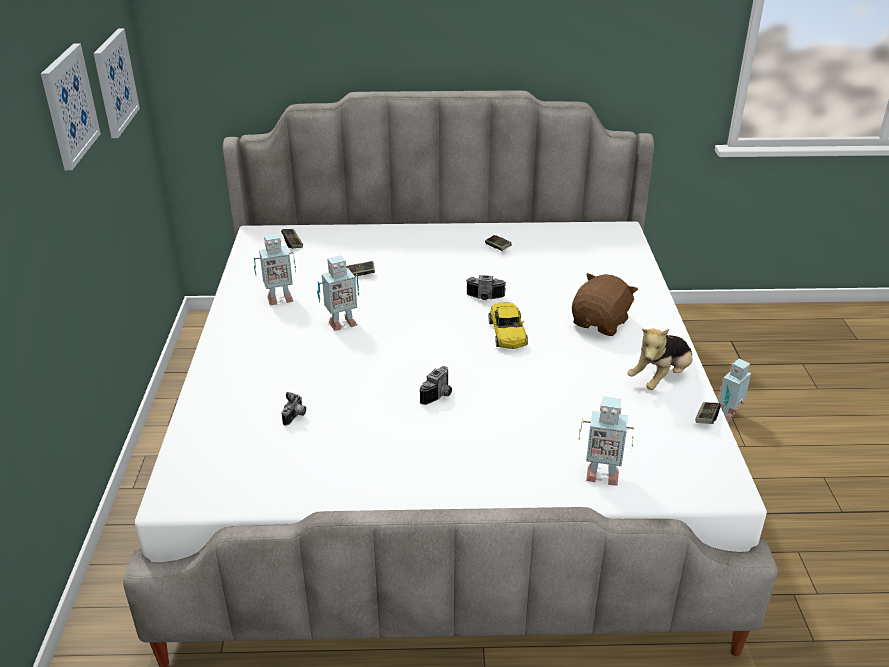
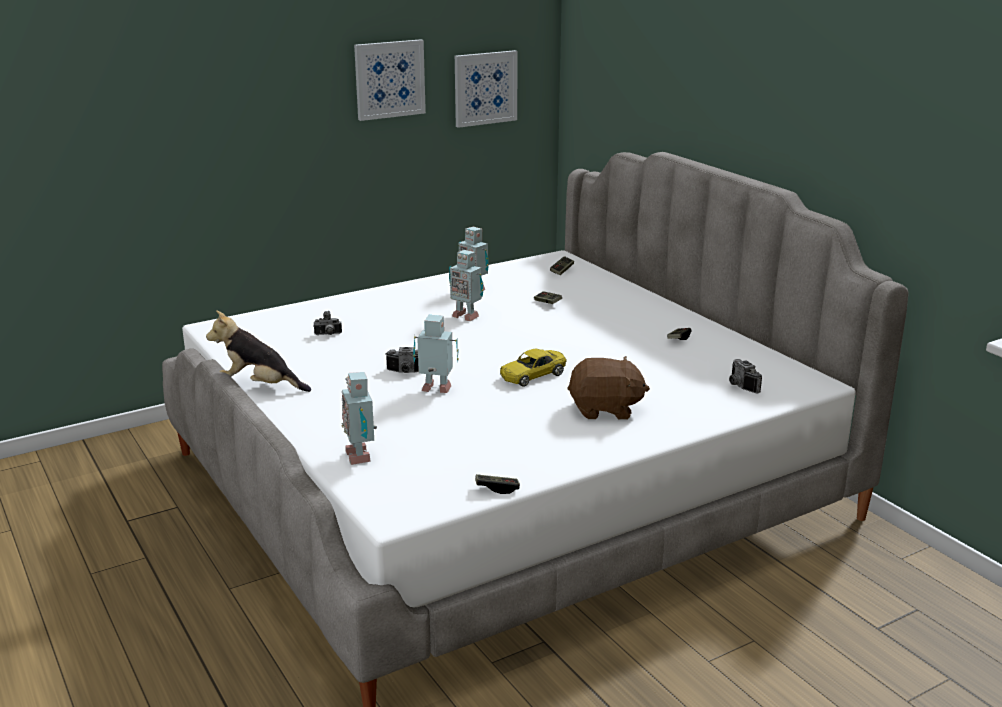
camera: 60 degrees right, 10 degrees down
(485, 298) = (578, 354): camera -> camera (740, 386)
(661, 378) = (542, 455): plush toy -> plush toy (259, 386)
(729, 414) = (755, 637): toy robot -> toy robot (436, 390)

